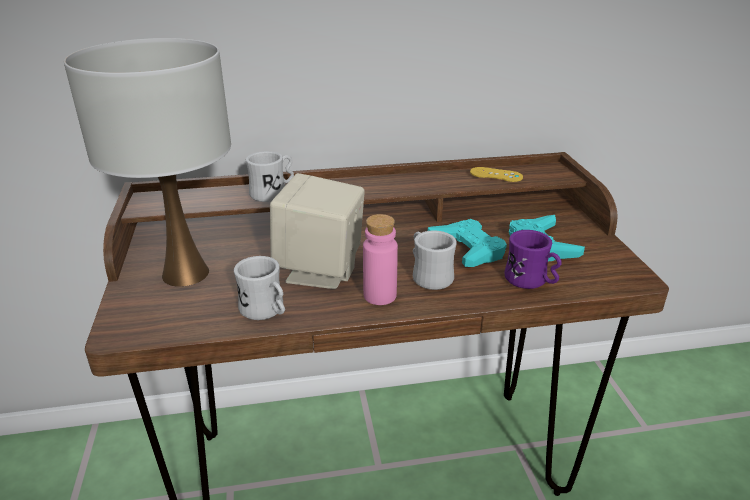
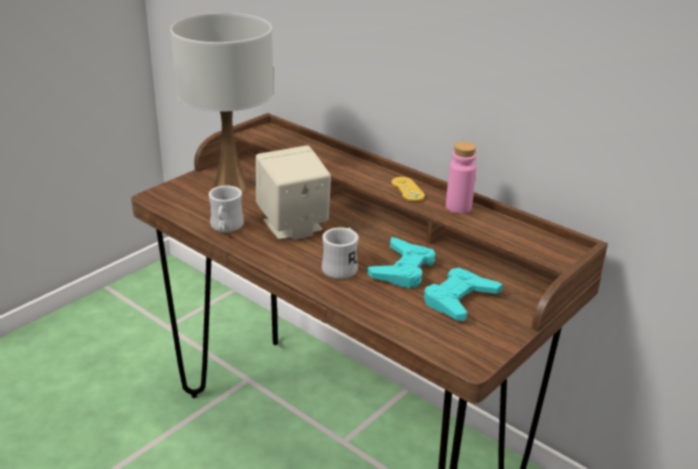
camera: 50 degrees right, 0 degrees up
(273, 193) = (330, 160): white mug -> none
(380, 295) = (292, 258): pink bottle -> pink bottle (458, 207)
(496, 175) = (503, 228): yellow game controller -> yellow game controller (407, 189)
(531, 281) = (394, 311): purple mug -> none

